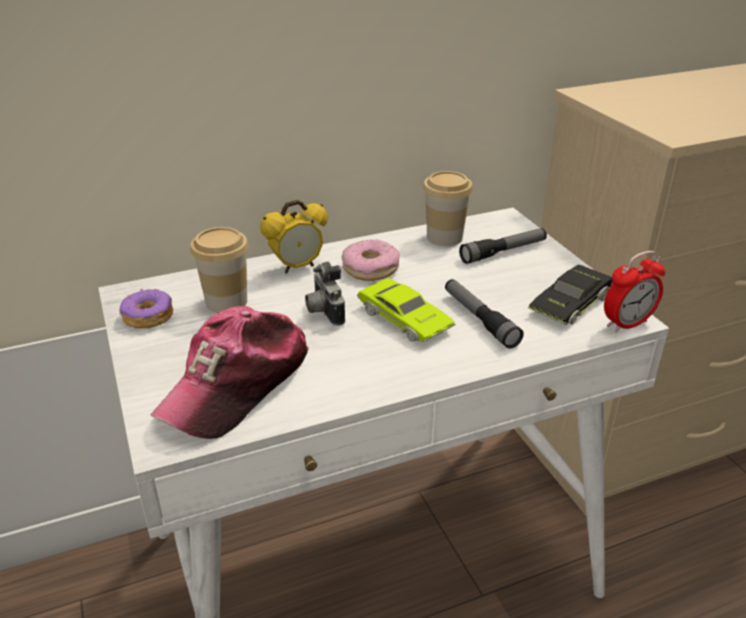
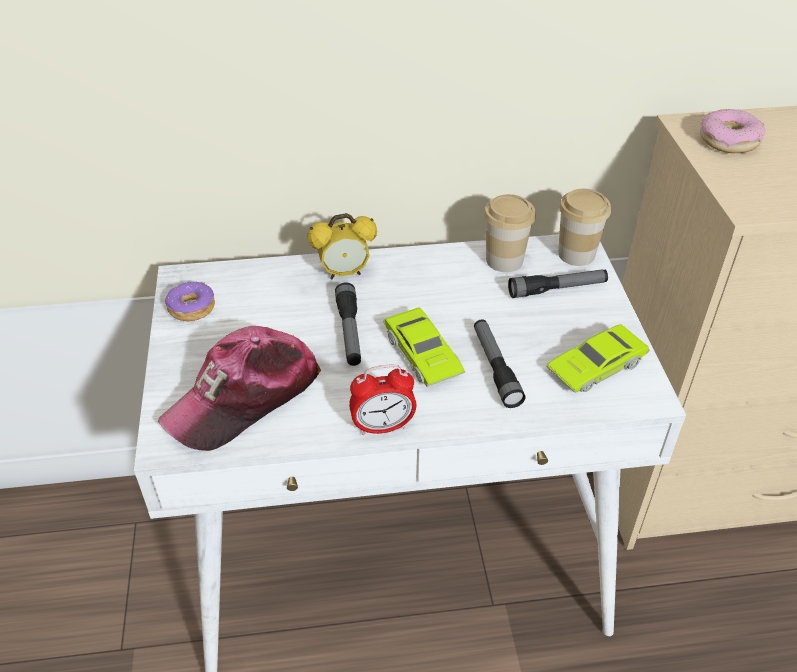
camera: 15 degrees right, 10 degrees up
(226, 302) = (265, 303): cup -> cup (576, 254)
(323, 312) = (349, 331): camera -> flashlight
(370, 268) = (414, 287): donut -> donut (729, 140)
(570, 303) = (596, 366): black toy car -> green toy car
(627, 324) = (643, 402): alarm clock -> alarm clock (383, 426)

